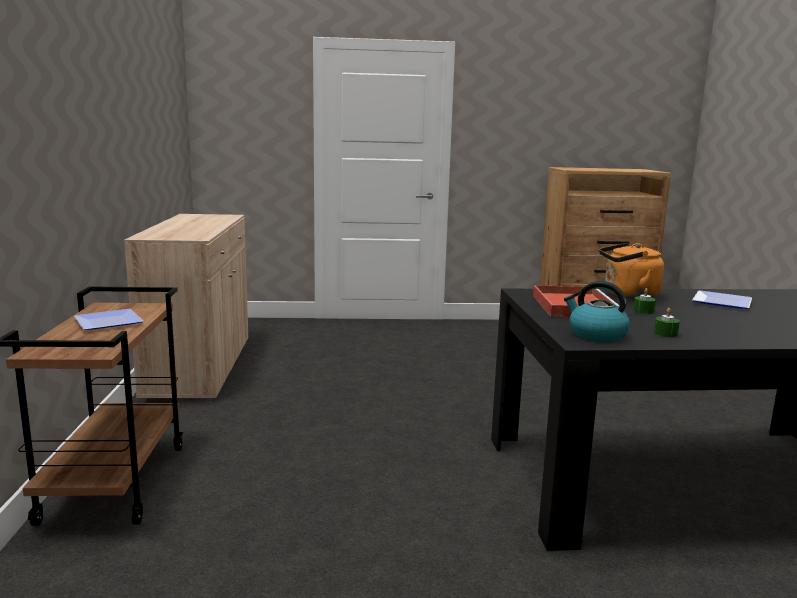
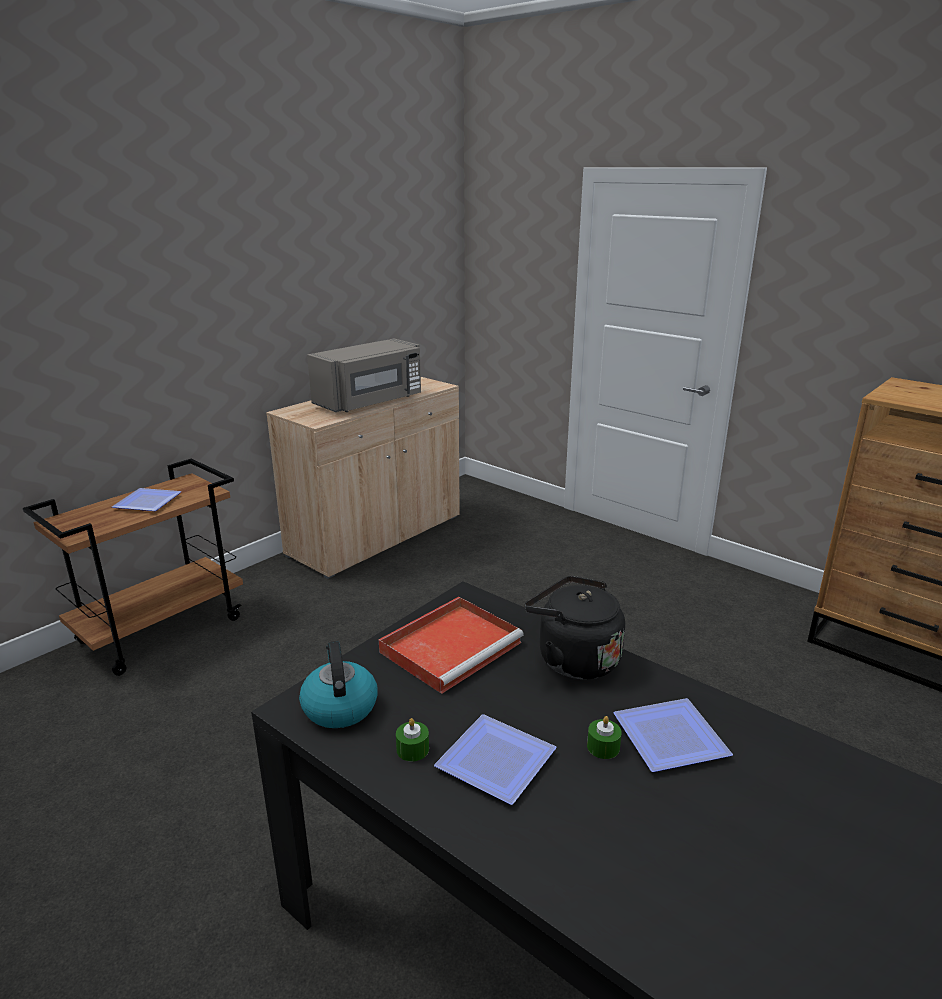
camera: 45 degrees right, 10 degrees up
(203, 226) = (370, 402): none -> grey microwave
(627, 295) = (573, 659): orange kettle -> black kettle
(643, 311) = (505, 697): green candle -> green candle (603, 747)
(696, 325) = (495, 758): none -> plate

